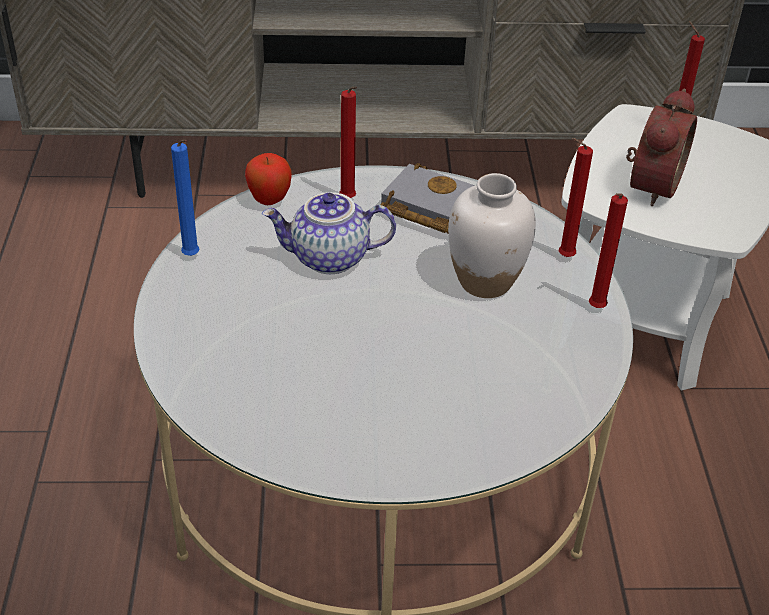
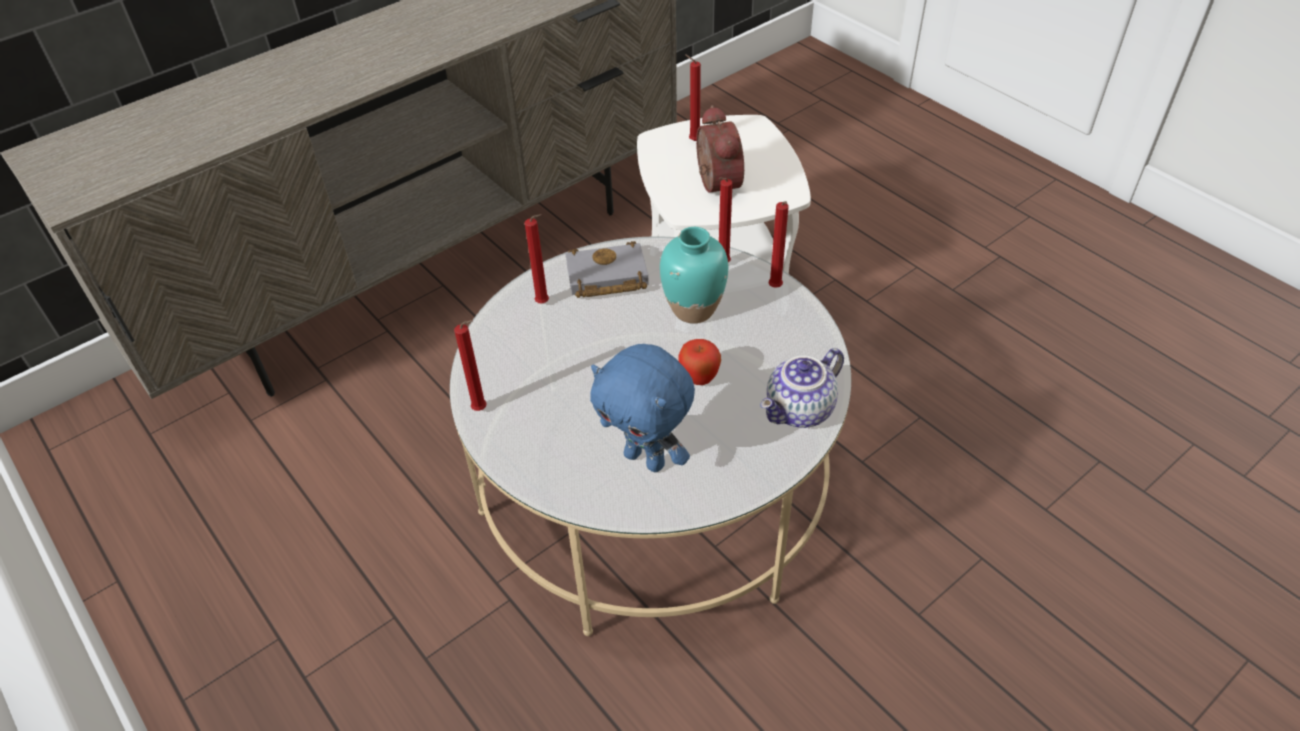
camera: 35 degrees left, 5 degrees up
(192, 257) = (482, 409): blue candle -> red candle
(269, 201) = (489, 335): apple -> apple (699, 378)
(283, 385) = (646, 459): none -> blue plush toy
(329, 259) = (578, 353): teapot -> teapot (800, 411)
(485, 282) = (694, 309): white vase -> turquoise vase

